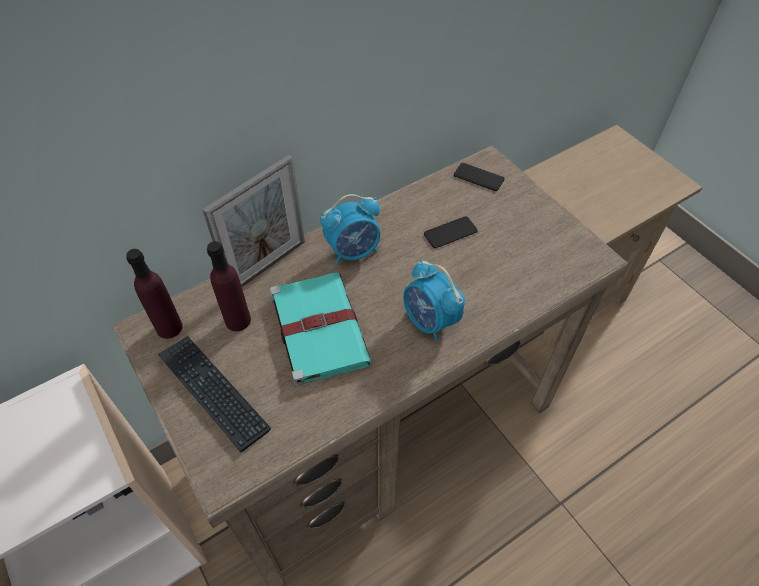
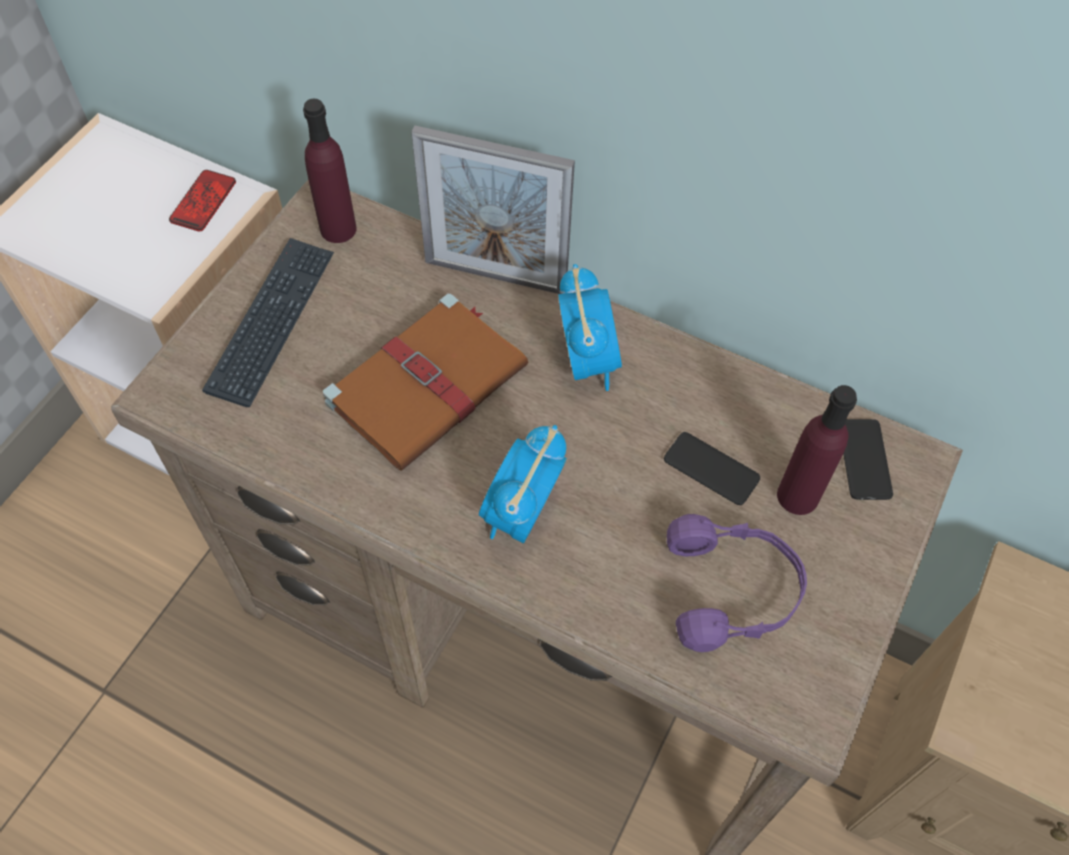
camera: 60 degrees right, 5 degrees up
(53, 411) = (203, 201): none -> phone
(238, 320) = (389, 290): purple bottle -> purple bottle (798, 496)
(318, 327) = (429, 383): turquoise book -> brown book
(353, 251) = (587, 360): alarm clock -> alarm clock turned 135 degrees counterclockwise
(520, 256) = (733, 590): none -> purple headphones

